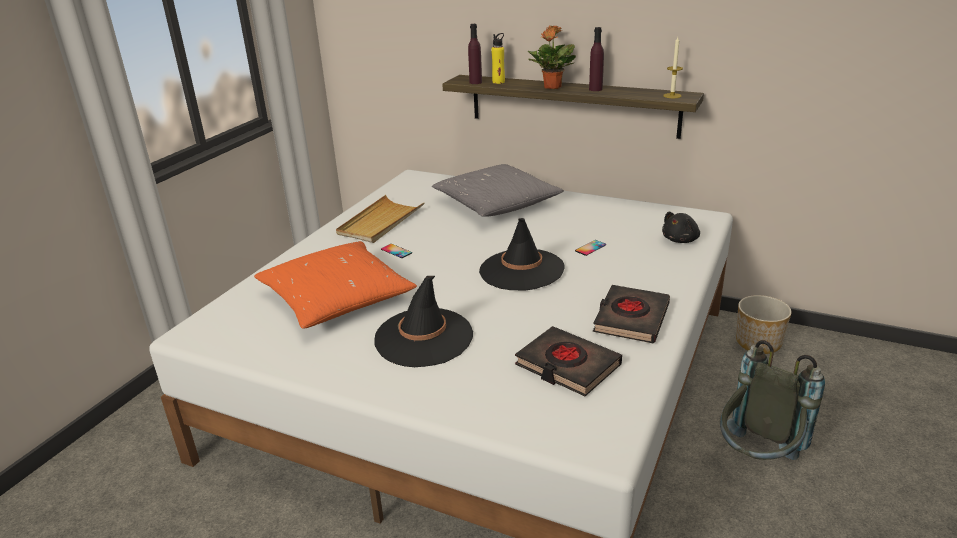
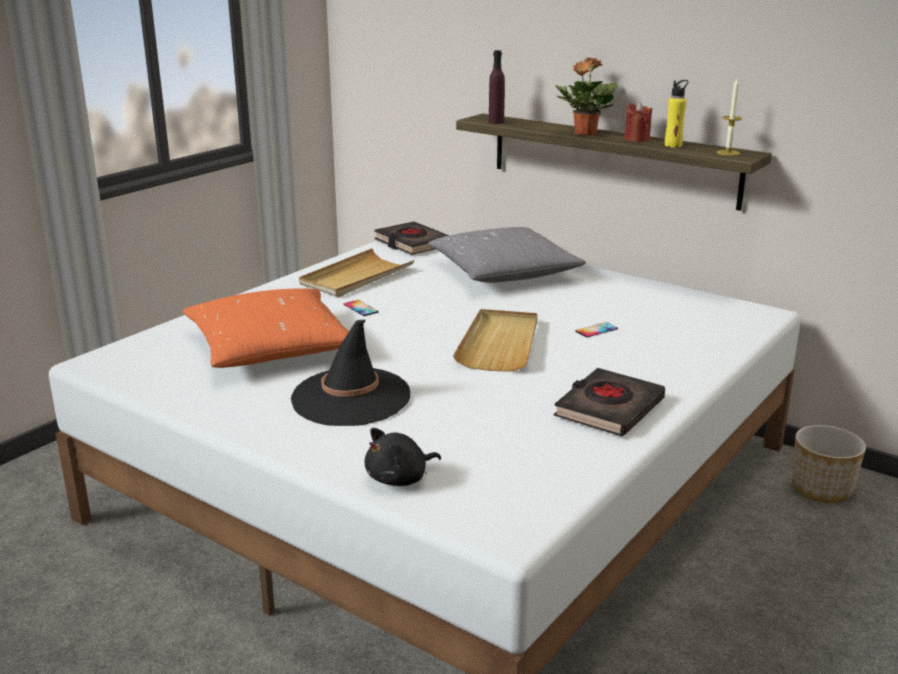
camera: 10 degrees right, 5 degrees down
(498, 82) = (524, 123): yellow bottle -> yellow bottle (673, 145)
(521, 270) = (499, 344): black hat -> beige tray
(567, 366) = (506, 446): black book -> black book (412, 243)
(595, 89) = (637, 139): purple bottle -> red candle
(681, 240) = (716, 334): black plush toy -> black plush toy (400, 478)
(756, 460) = (764, 621): grey backpack -> none

